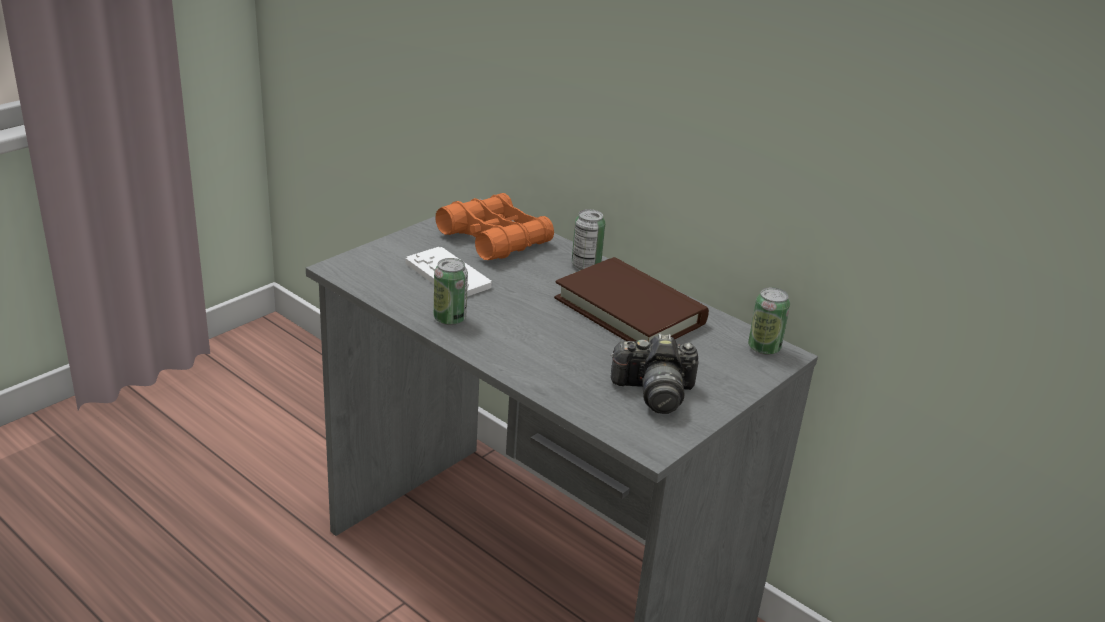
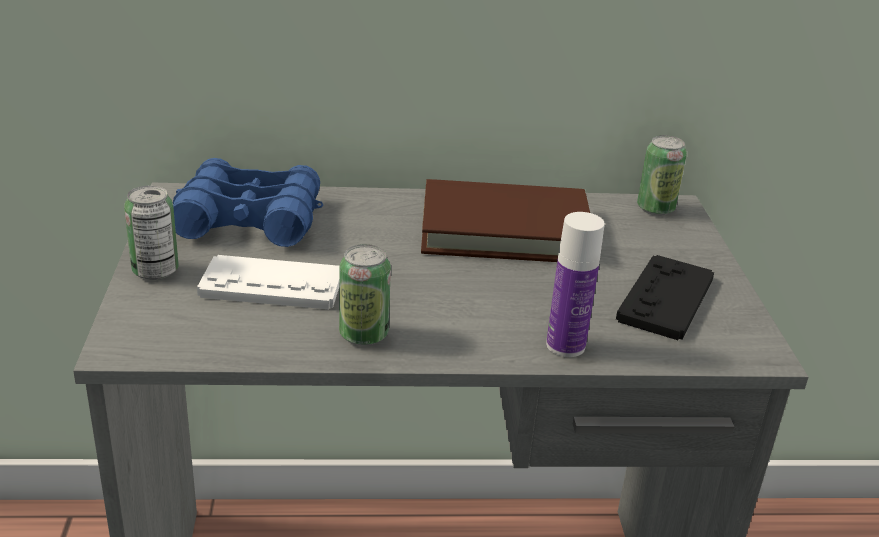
camera: 45 degrees left, 0 degrees up
(494, 238) = (249, 219): orange binoculars -> blue binoculars
(543, 379) = (565, 345): none -> bottle
(586, 265) = (387, 204): can -> can (155, 271)
(654, 392) = (665, 299): camera -> black game controller

